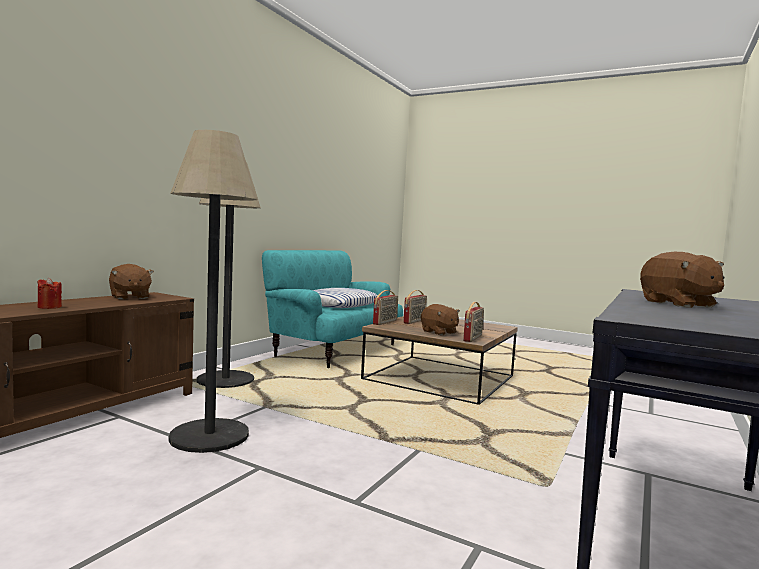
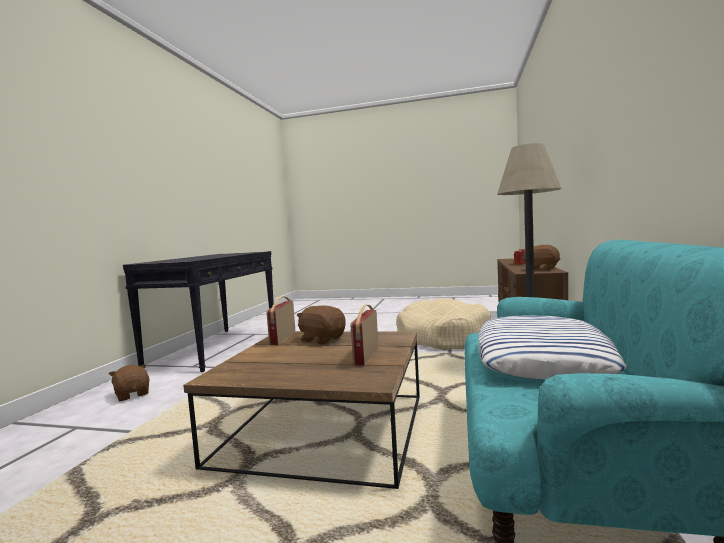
camera: 165 degrees right, 0 degrees up
(209, 436) = (442, 337): floor lamp -> beige dog bed
(385, 322) = (402, 343): radio -> none
(678, 304) = (212, 256): brown plush toy -> brown plush toy (132, 394)

